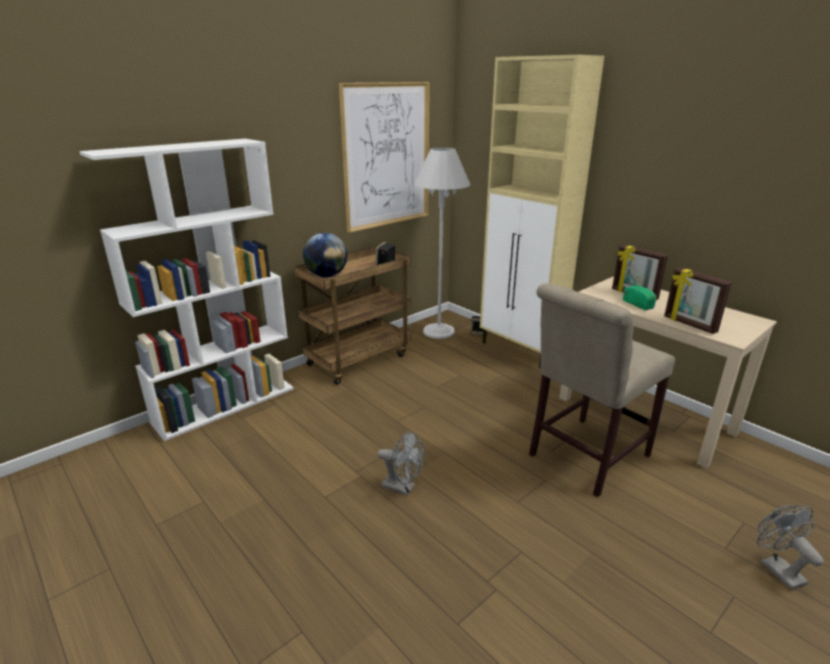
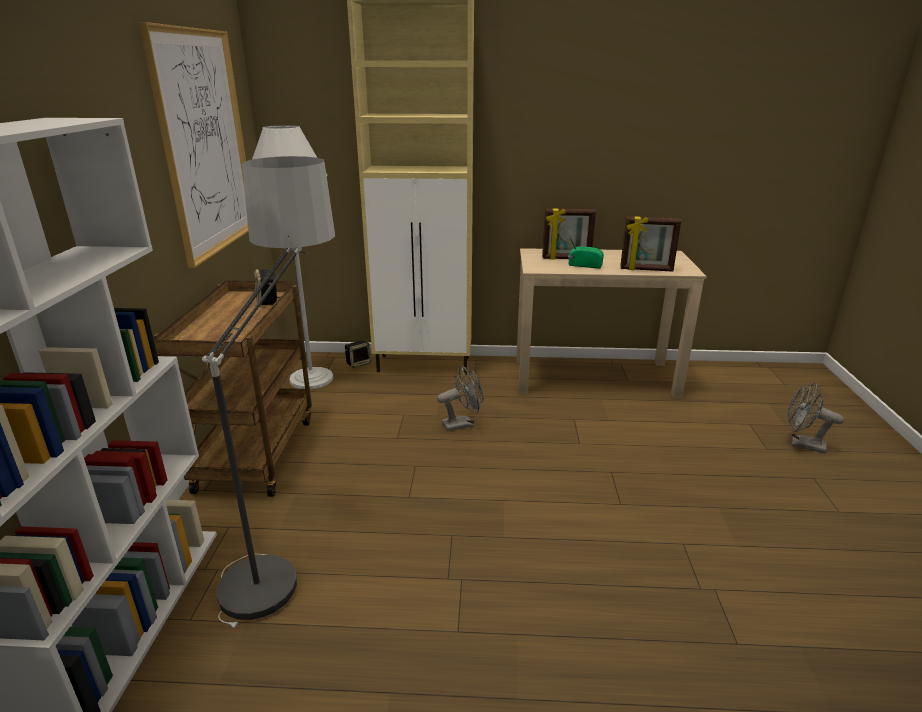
camera: 45 degrees left, 0 degrees up
(312, 413) = (291, 548): none -> floor lamp
(326, 276) = (213, 339): globe -> none
(403, 487) = (518, 560): grey fan -> grey fan (462, 424)
(584, 457) = (607, 434): beige chair -> none

